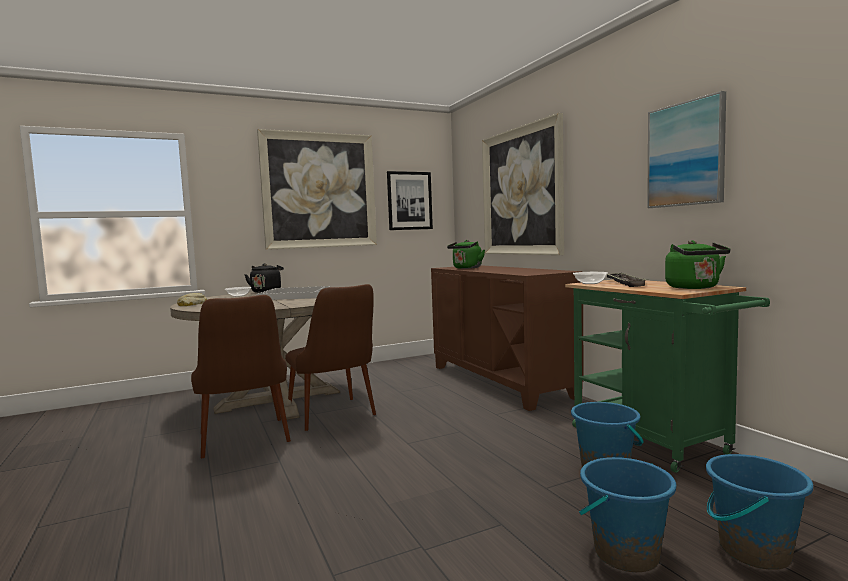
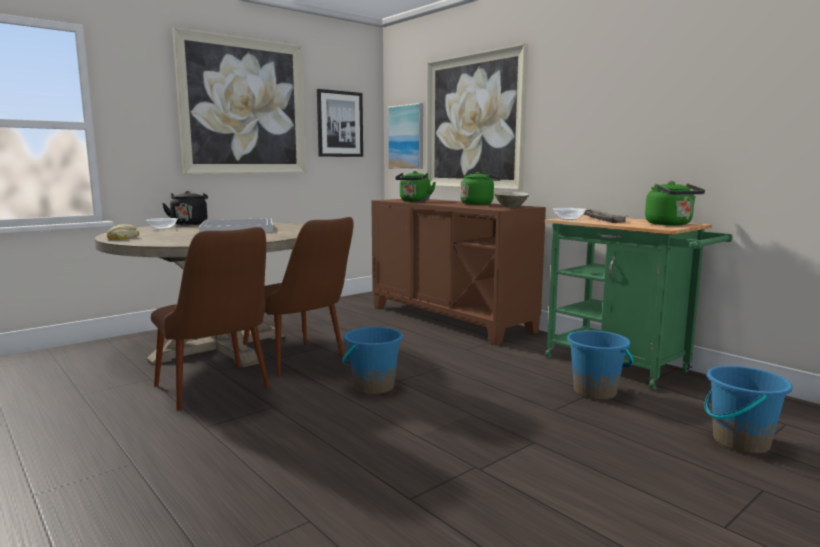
camera: 15 degrees left, 5 degrees up
(520, 269) = (478, 204): none -> green kettle
(545, 272) = (511, 207): none -> beige bowl
(625, 553) = (648, 454): blue bucket -> blue bucket (373, 386)
(686, 154) = (660, 99): picture -> picture (406, 137)

